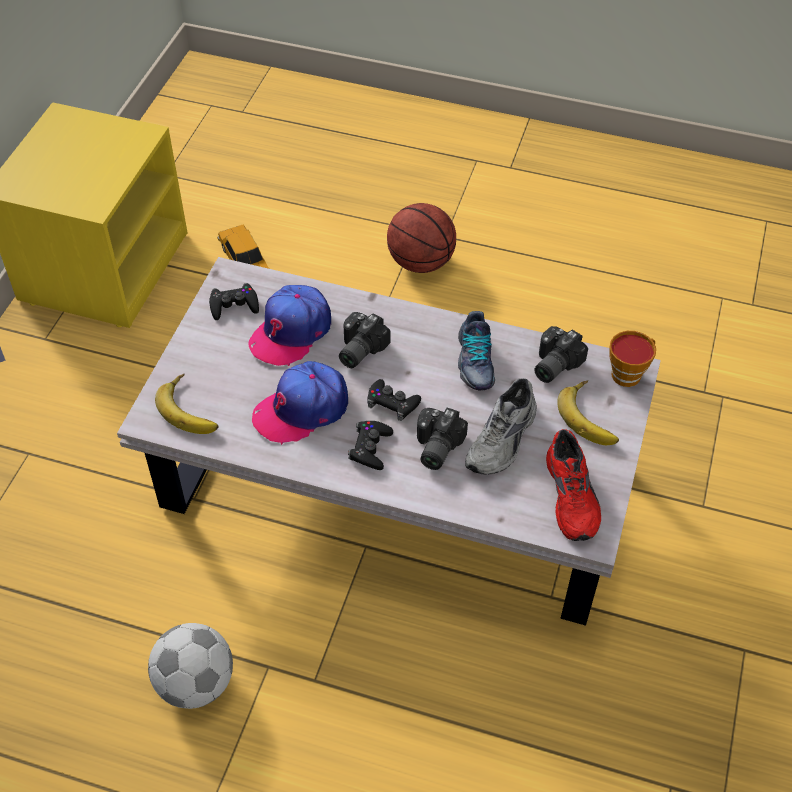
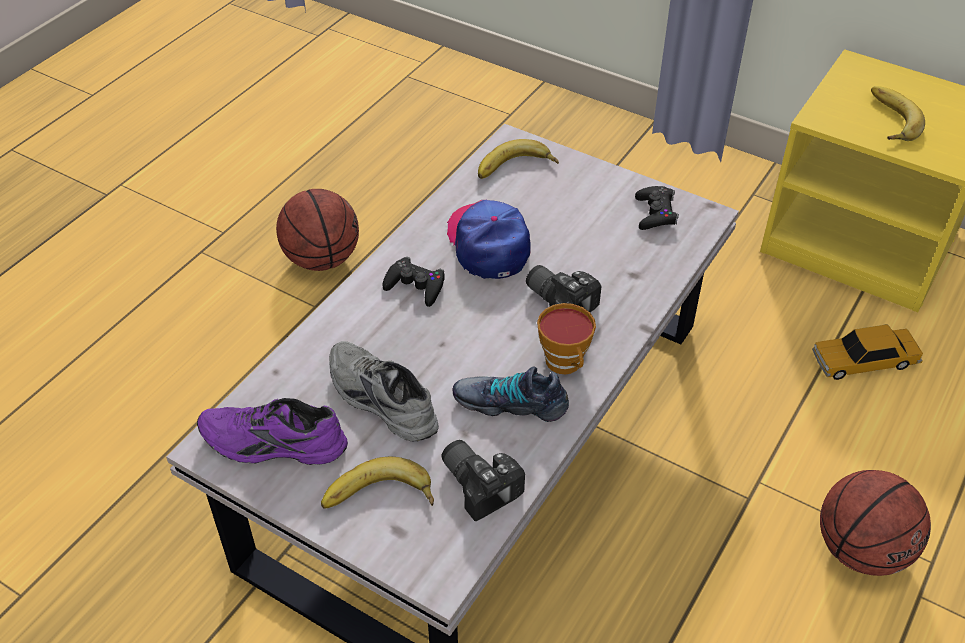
camera: 105 degrees right, 5 degrees down
(90, 168) = (888, 119): none -> banana
(195, 683) = (322, 259): football -> basketball
(291, 331) = (604, 251): cap -> none
(392, 403) = (471, 315): black game controller -> none
(434, 447) = (395, 337): camera -> none
(573, 496) = (272, 445): red shoe -> purple shoe
(628, 373) = (436, 568): cup -> cup (566, 364)

